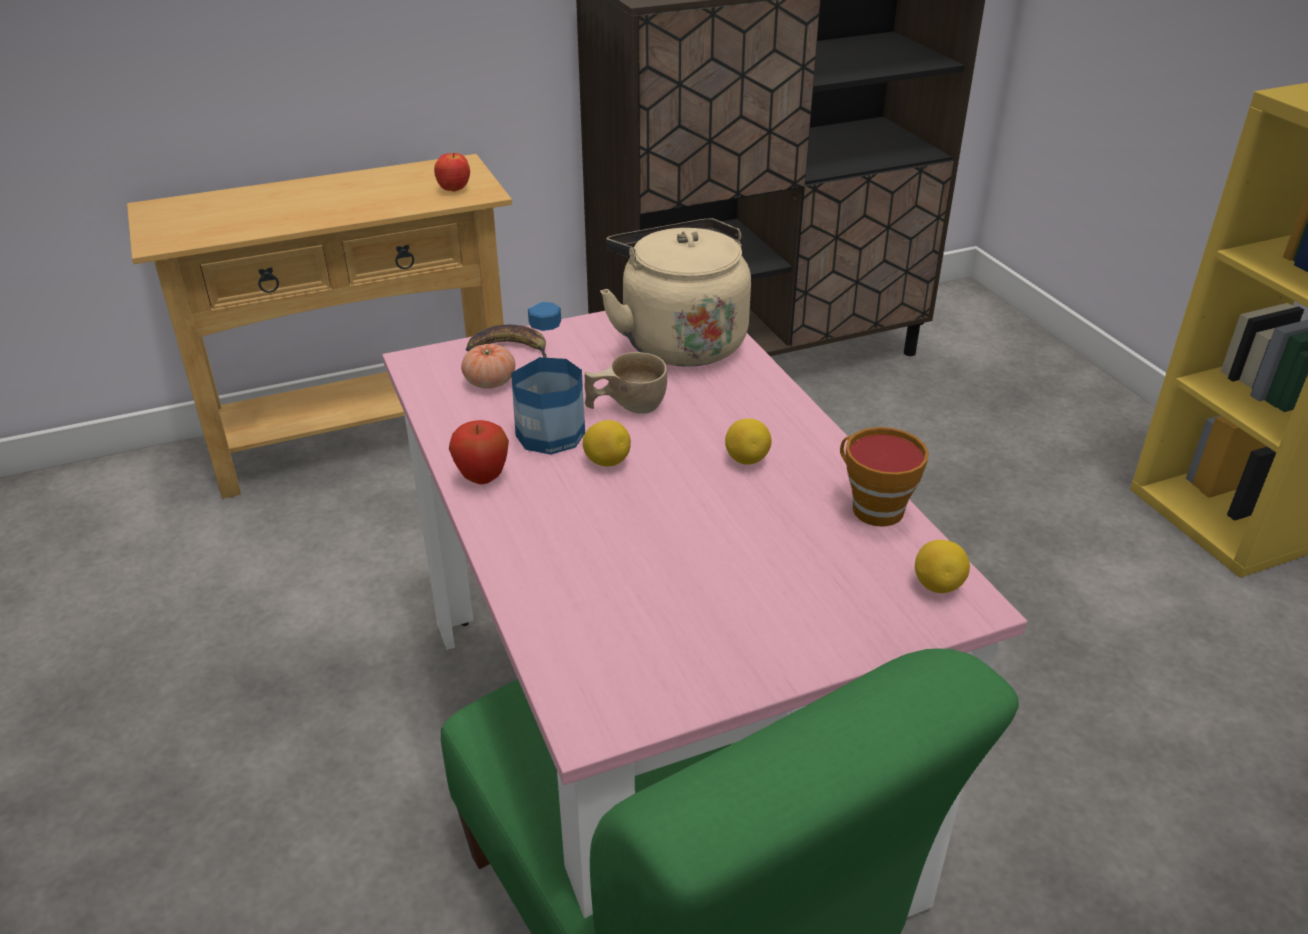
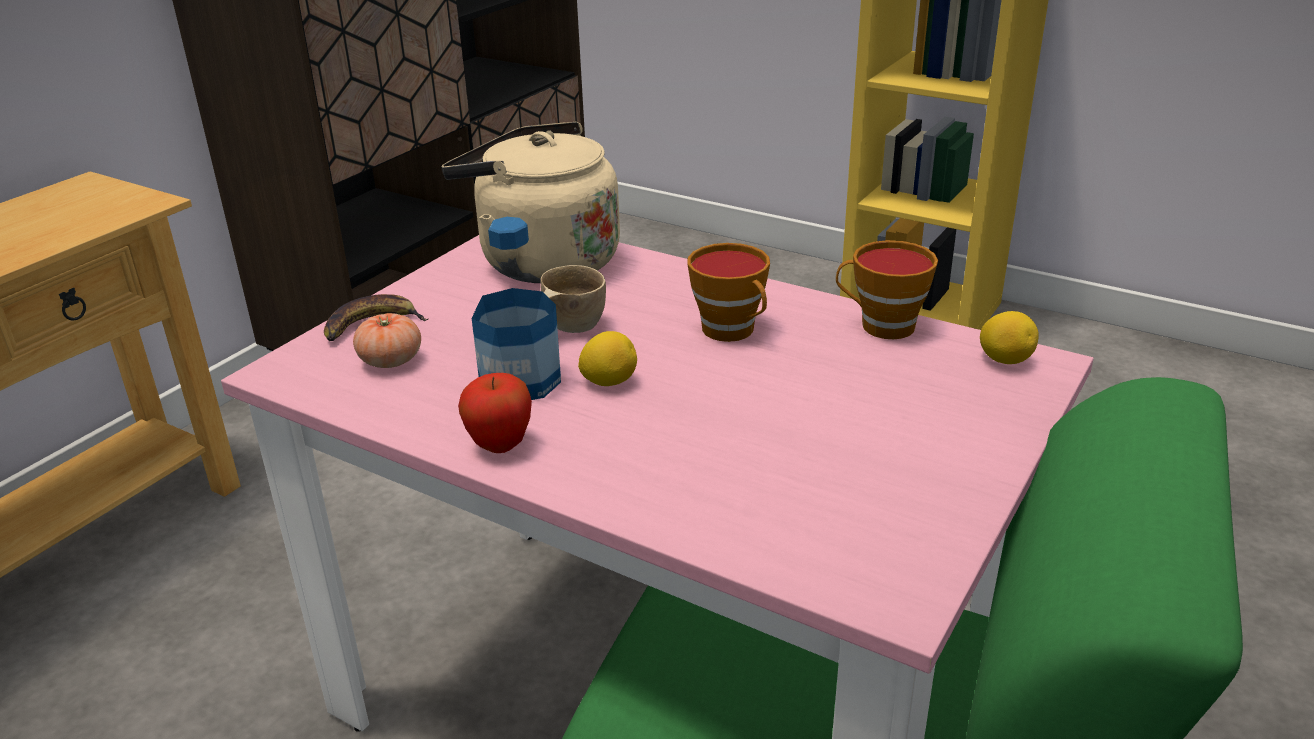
camera: 35 degrees left, 5 degrees down
(454, 190) = (106, 208): apple -> none
(746, 460) = (733, 331): lemon -> cup

